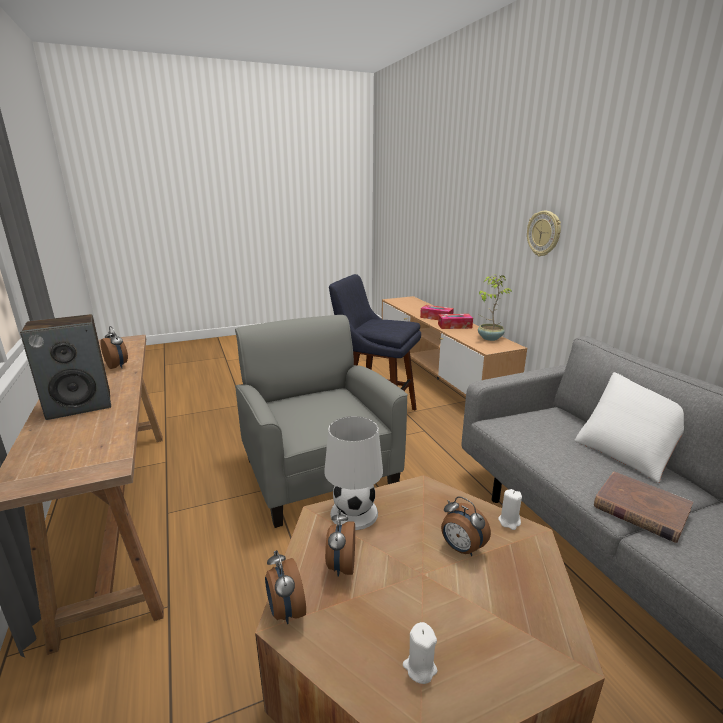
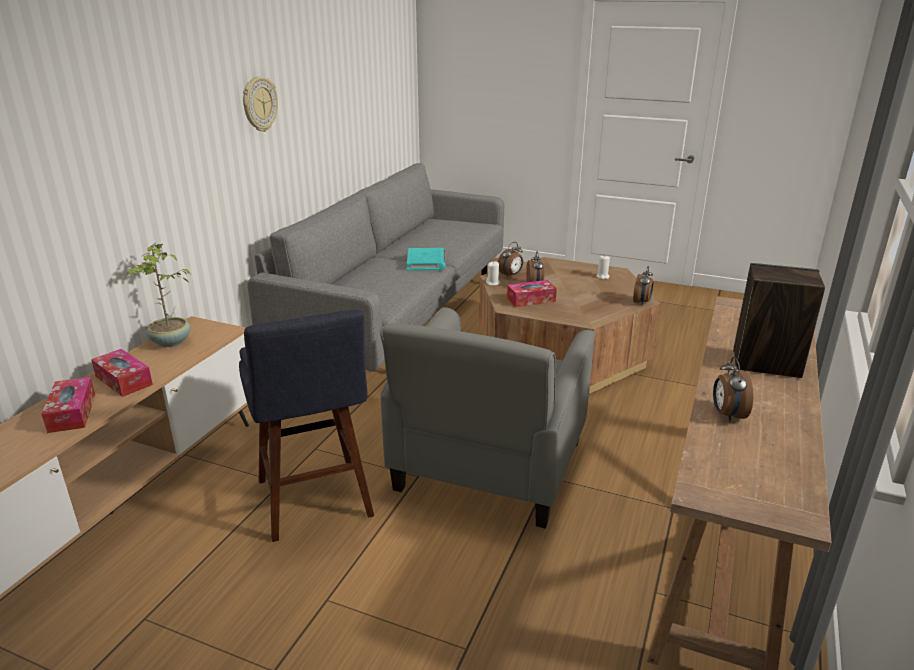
camera: 135 degrees left, 5 degrees up
(341, 566) = (601, 303): alarm clock -> alarm clock (511, 275)
(354, 513) = (567, 314): white table lamp -> none
(423, 515) = (531, 300): none -> tissue box
(544, 233) = (154, 163): wall clock -> wall clock (259, 104)
(627, 453) = (361, 272): white pillow -> none
(640, 509) = (426, 262): brown book -> turquoise book

